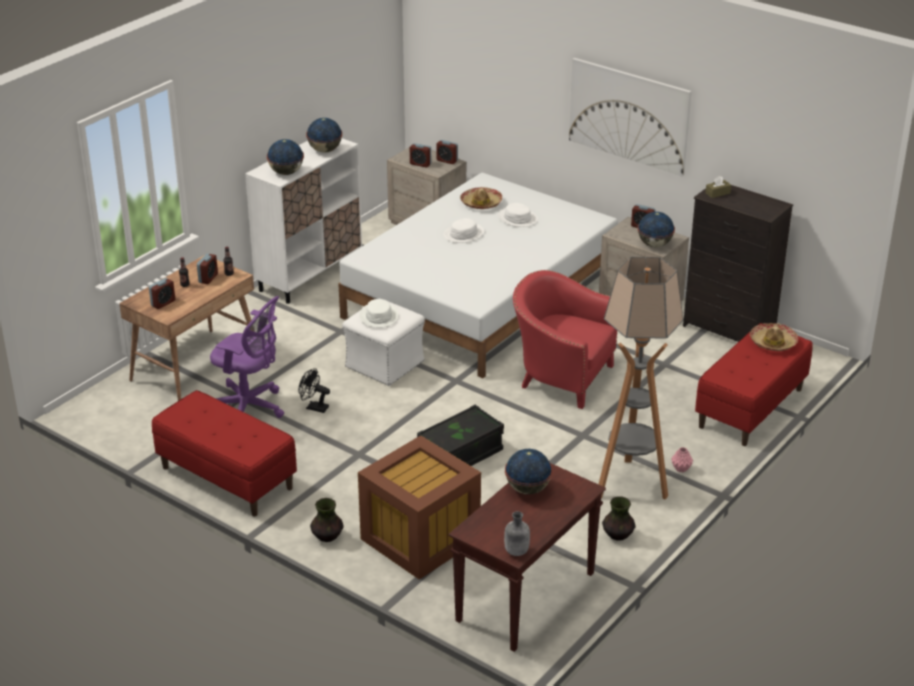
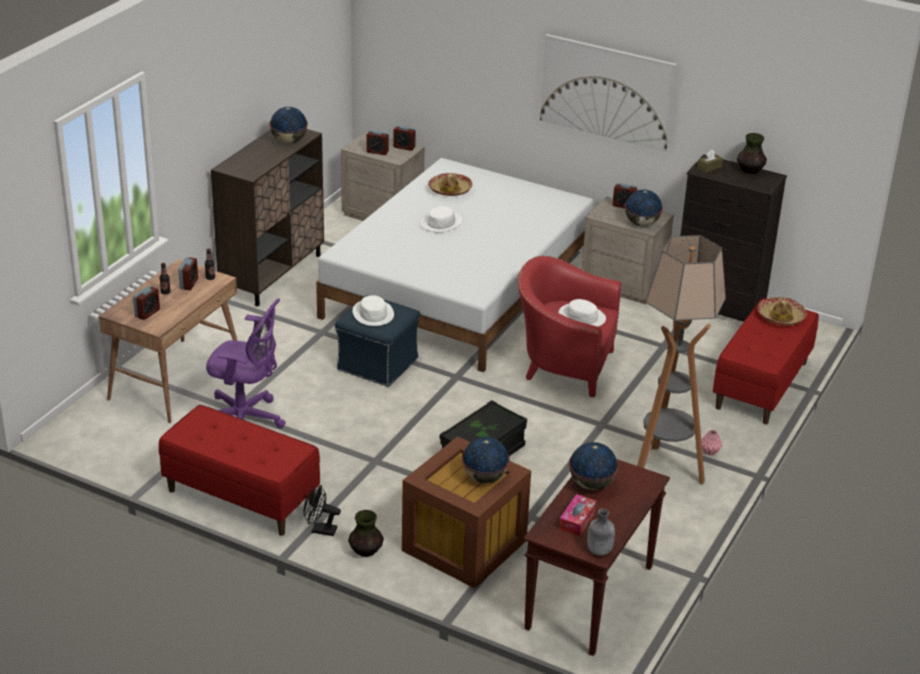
camera: 10 degrees left, 0 degrees up
(286, 173) = (255, 167): globe -> globe (484, 478)
(310, 274) = (273, 274): white cabinet -> brown cabinet
(314, 407) = (315, 415): black fan -> black fan (320, 530)
(385, 364) = (378, 364): white ottoman -> blue ottoman
(504, 521) = (577, 520): none -> tissue box
(517, 218) = (492, 203): white hat -> white hat (581, 317)
(617, 535) = (665, 525): vase -> vase (749, 170)

